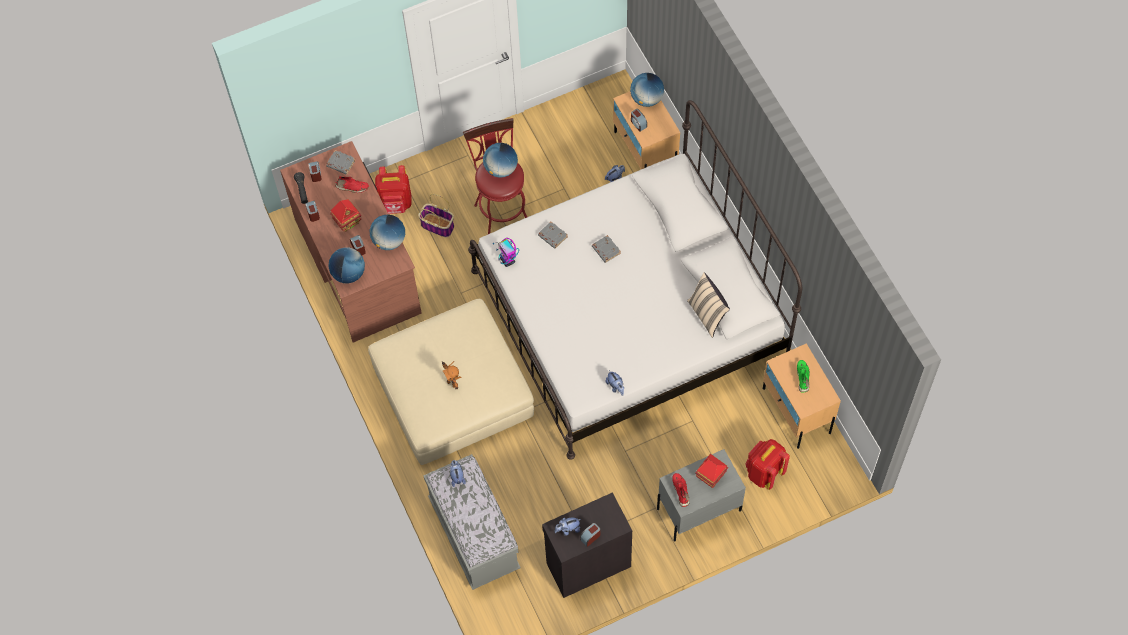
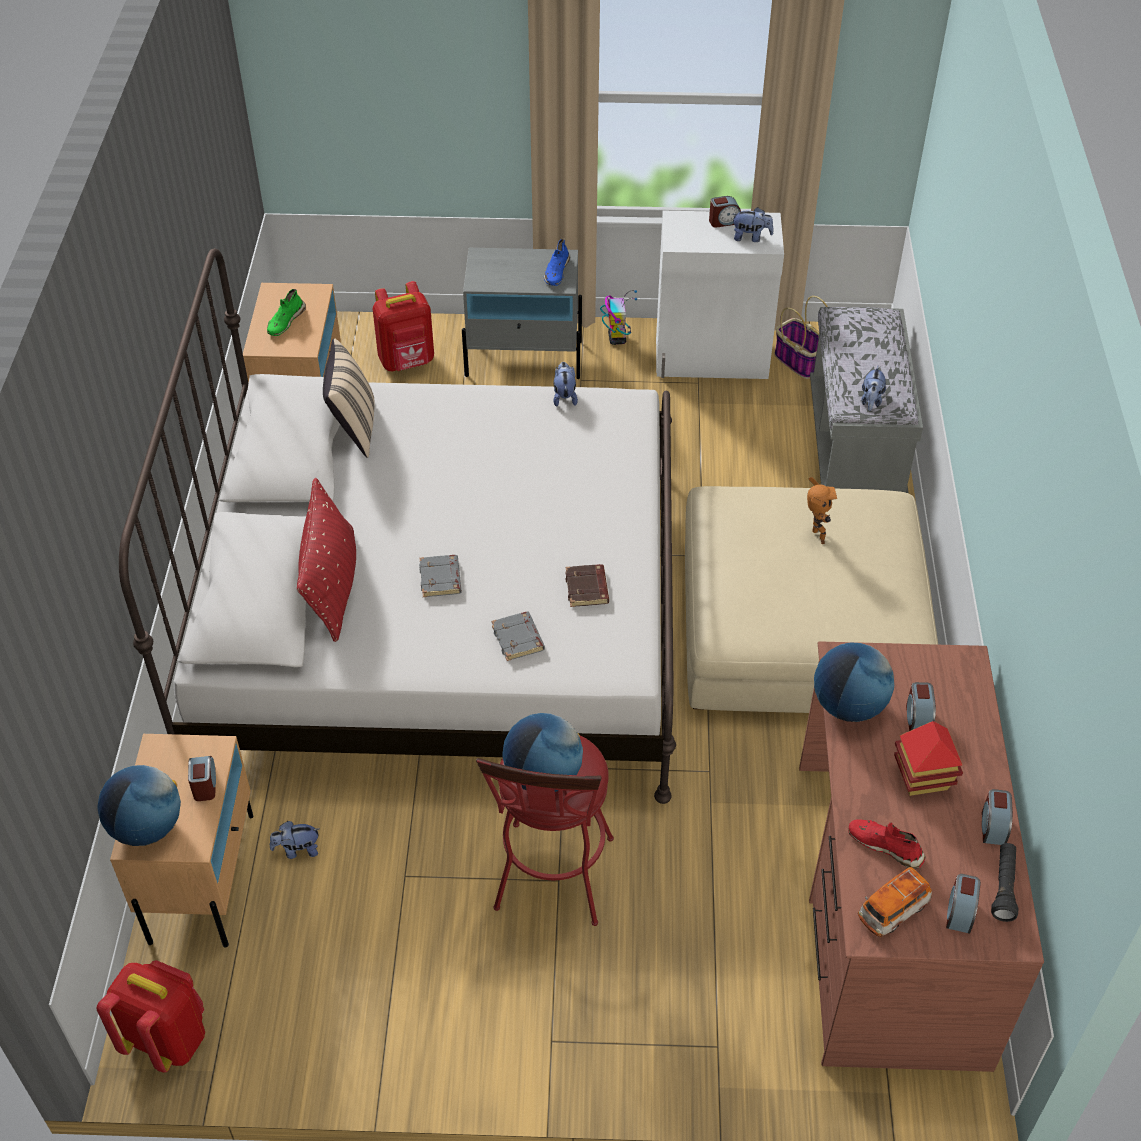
camera: 155 degrees left, 15 degrees down
(340, 164) = (893, 911): grey book -> toy car
(348, 274) = (955, 680): globe -> none
(396, 204) = (756, 1003): red backpack -> red backpack (167, 1038)
(438, 225) = (690, 916): basket -> basket (798, 361)
(507, 261) = (625, 633): toy robot -> toy robot (617, 338)
(537, 275) = (587, 589): none -> brown book
(587, 564) = (712, 359): black cabinet -> white cabinet
(652, 225) = (332, 584): none -> red pillow
(681, 491) = (556, 271): red shoe -> blue shoe
(710, 476) = (505, 271): toy house -> none

